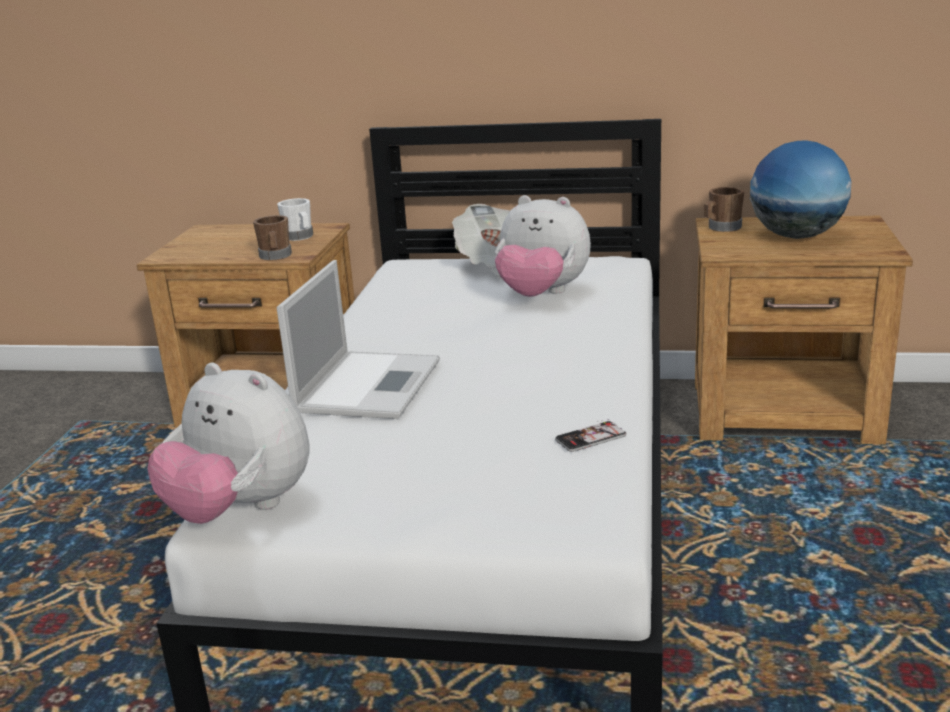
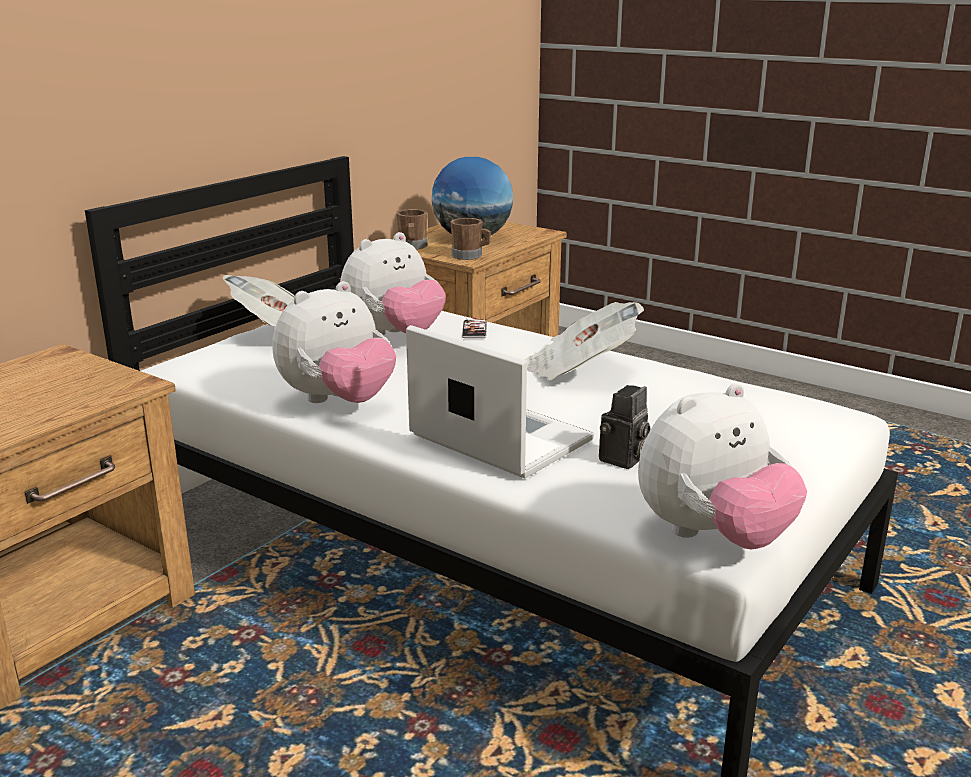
camera: 65 degrees left, 0 degrees up
(275, 257) = (112, 394): brown mug -> brown mug (470, 256)
(299, 237) = (60, 372): white mug -> none
(368, 442) = (623, 460): none -> camera
(387, 319) = (338, 401): none -> plush toy
(558, 376) = (579, 369): none -> newspaper
(590, 438) = (700, 386): phone -> phone (474, 330)

